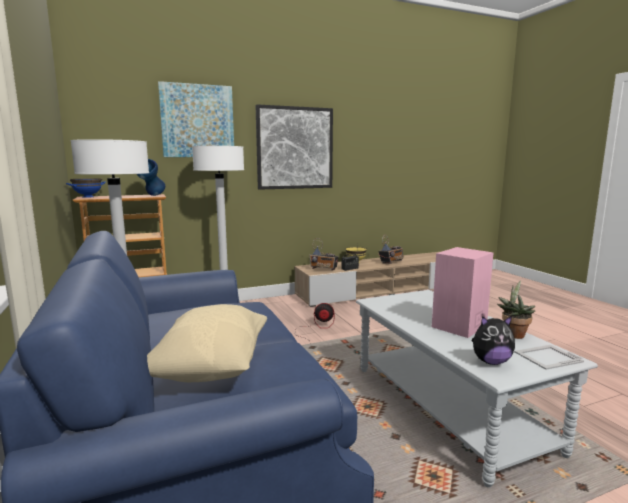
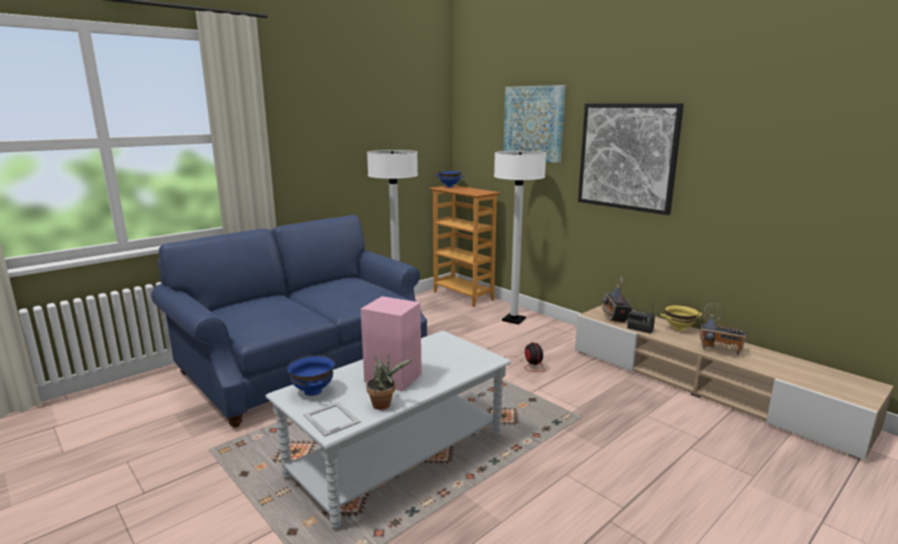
camera: 70 degrees right, 5 degrees up
(152, 196) = (479, 193): blue vase -> none
(210, 369) = (262, 304): beige pillow -> none
(490, 361) = (313, 391): plush toy -> blue bowl

